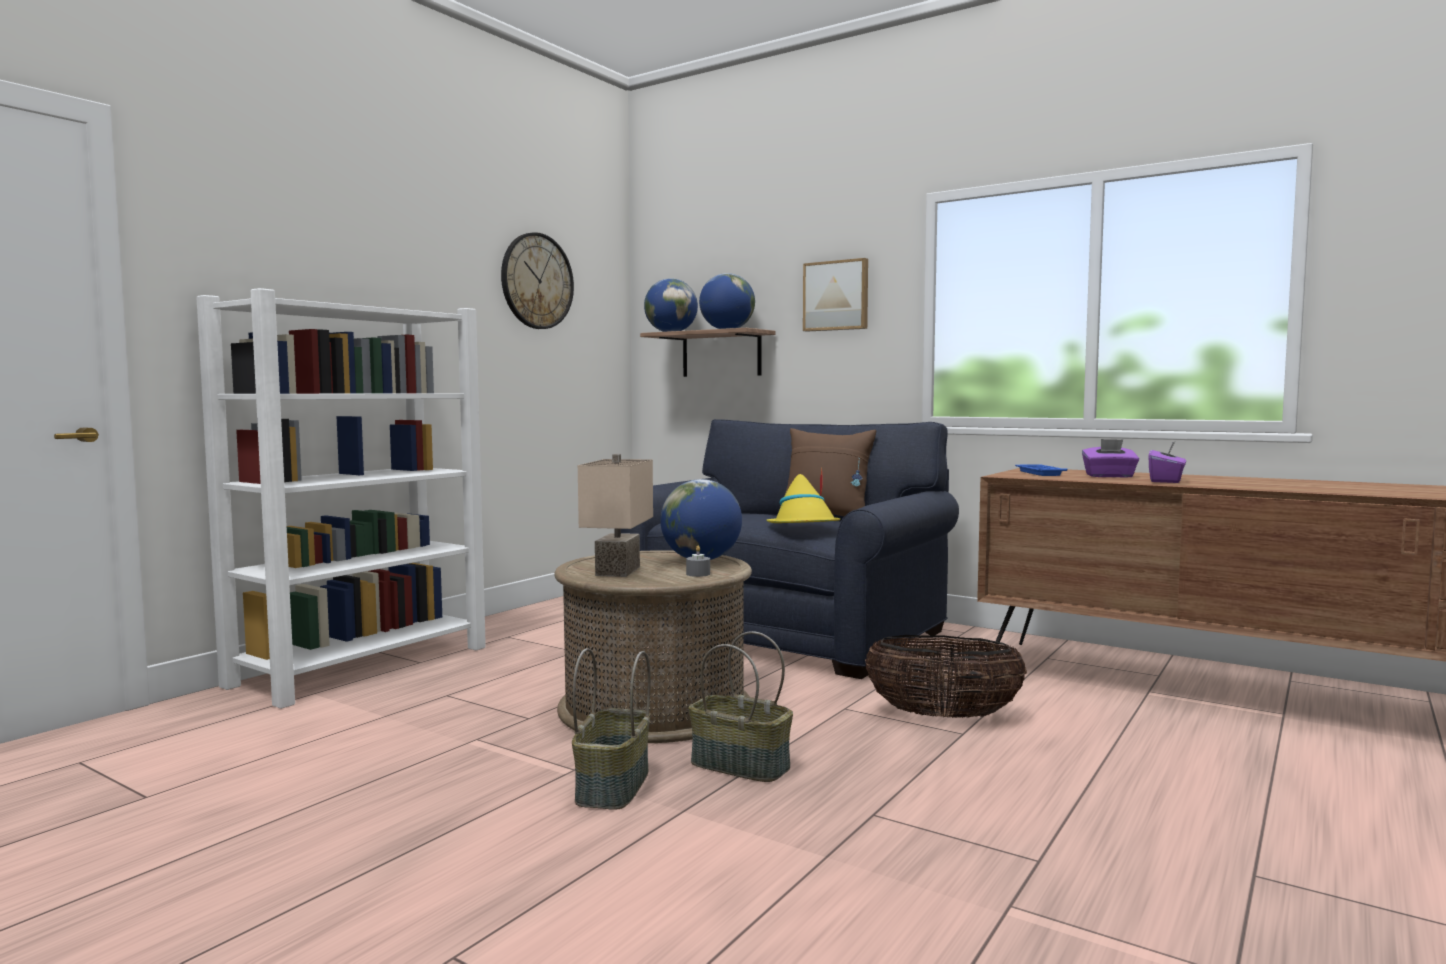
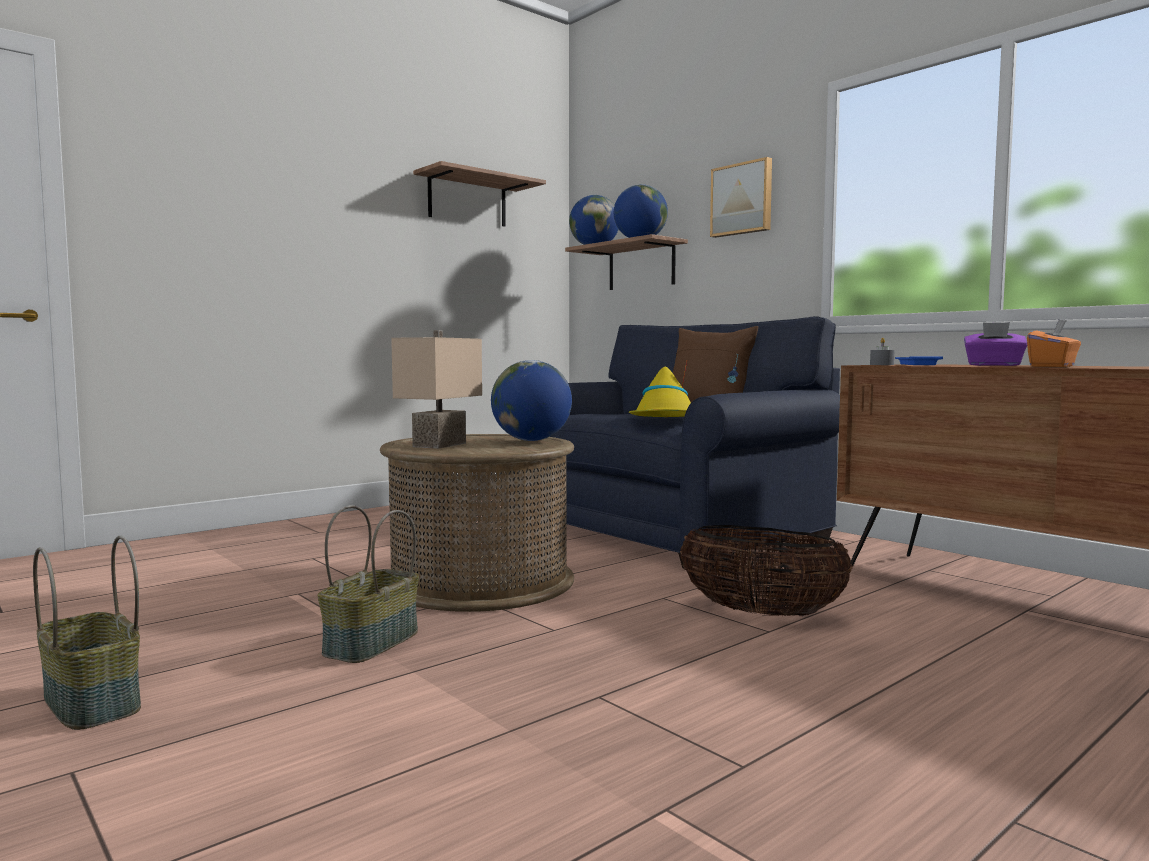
camera: 15 degrees right, 0 degrees up
(362, 666) = (271, 532): white bookcase -> none
(537, 281) = (467, 200): wall clock -> shelf
(698, 574) = (508, 449): grey candle -> grey candle (881, 364)
(738, 765) = (507, 637): basket -> basket (89, 703)
(1166, 481) = (1053, 366): purple tissue box -> orange tissue box

